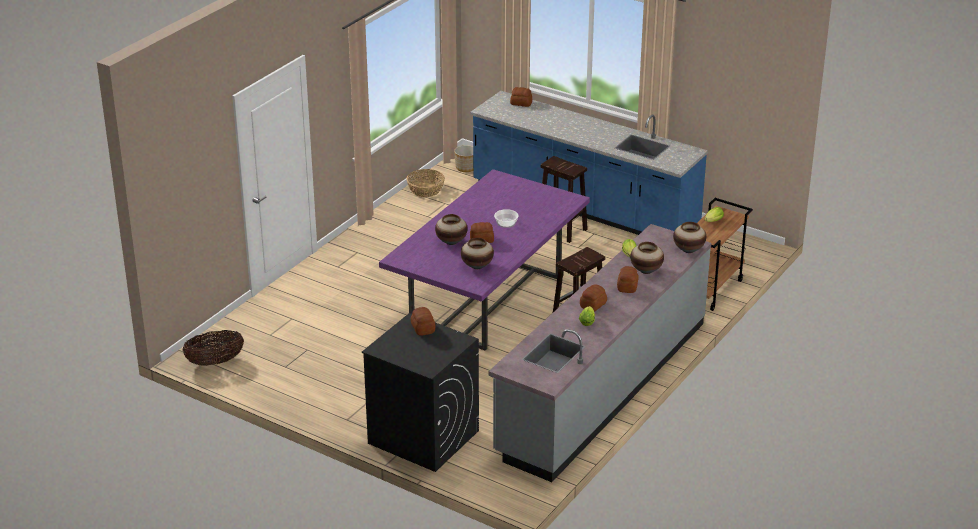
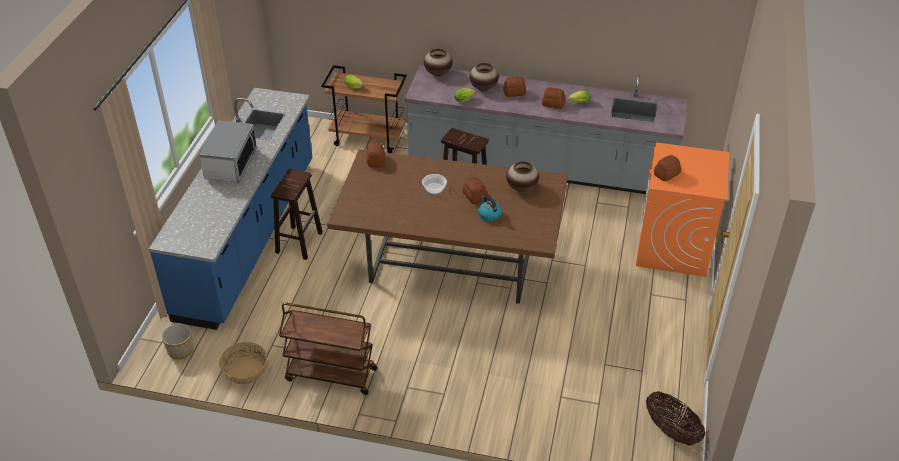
camera: 110 degrees left, 10 degrees up
(395, 222) = (330, 375): none -> brown cart
(422, 437) = (673, 247): black washing machine -> orange washing machine
(451, 242) = (489, 215): vase -> kettle
(487, 300) = (450, 262): purple dining table -> brown dining table
(521, 103) = (180, 224): bread -> bread (375, 161)
(587, 128) = (230, 165): none -> microwave

